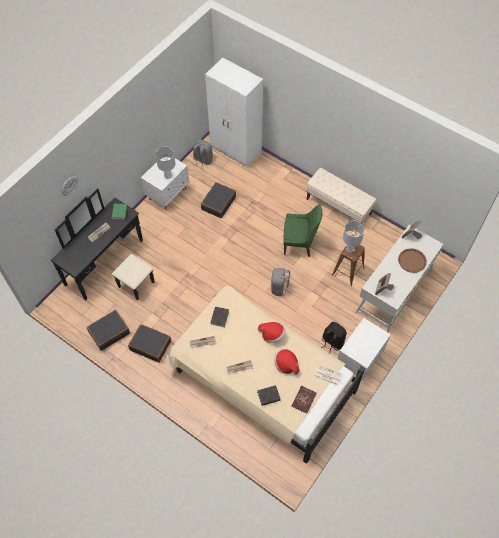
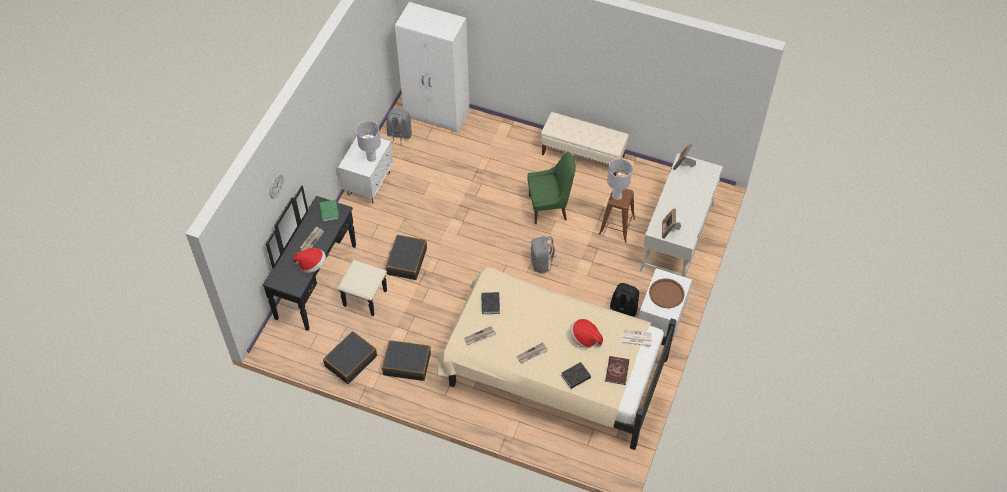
camera: 15 degrees left, 5 degrees down
(218, 203) = (435, 181): black suitcase -> black suitcase (406, 261)
(272, 335) = (558, 309): hat -> hat (312, 265)
(412, 261) = (693, 192): brown tray -> brown tray (666, 294)

